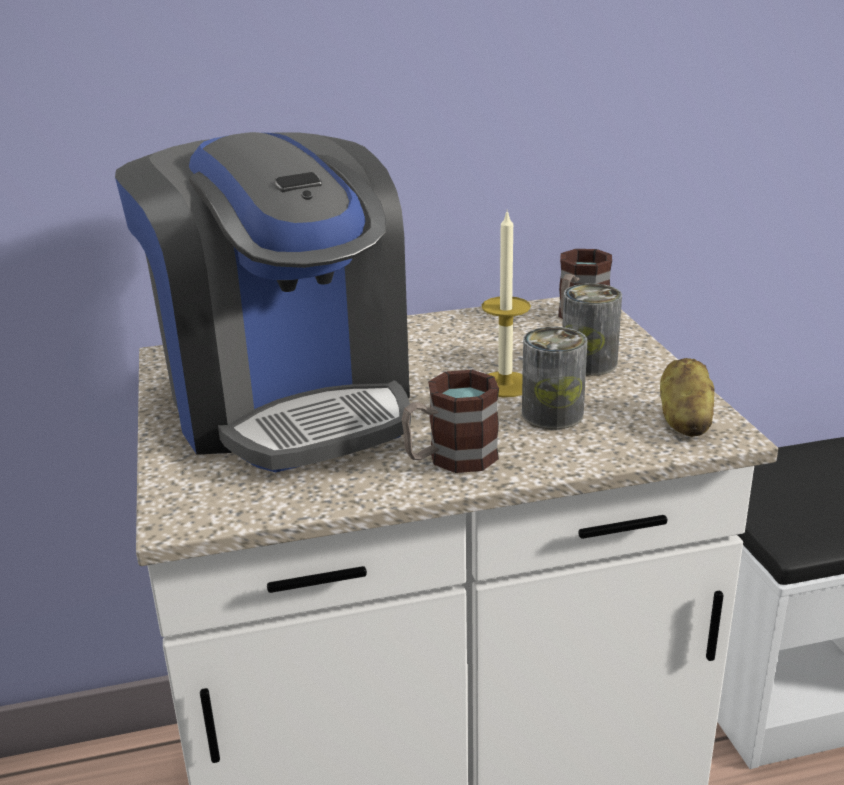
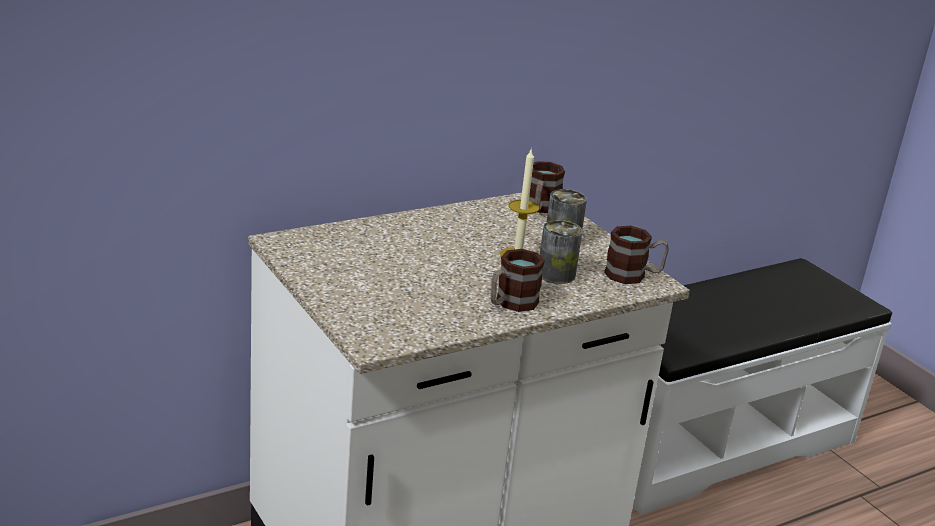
camera: 20 degrees left, 0 degrees up
(286, 400) = (384, 270): coffee machine -> none
(684, 420) = (633, 275): potato -> mug

